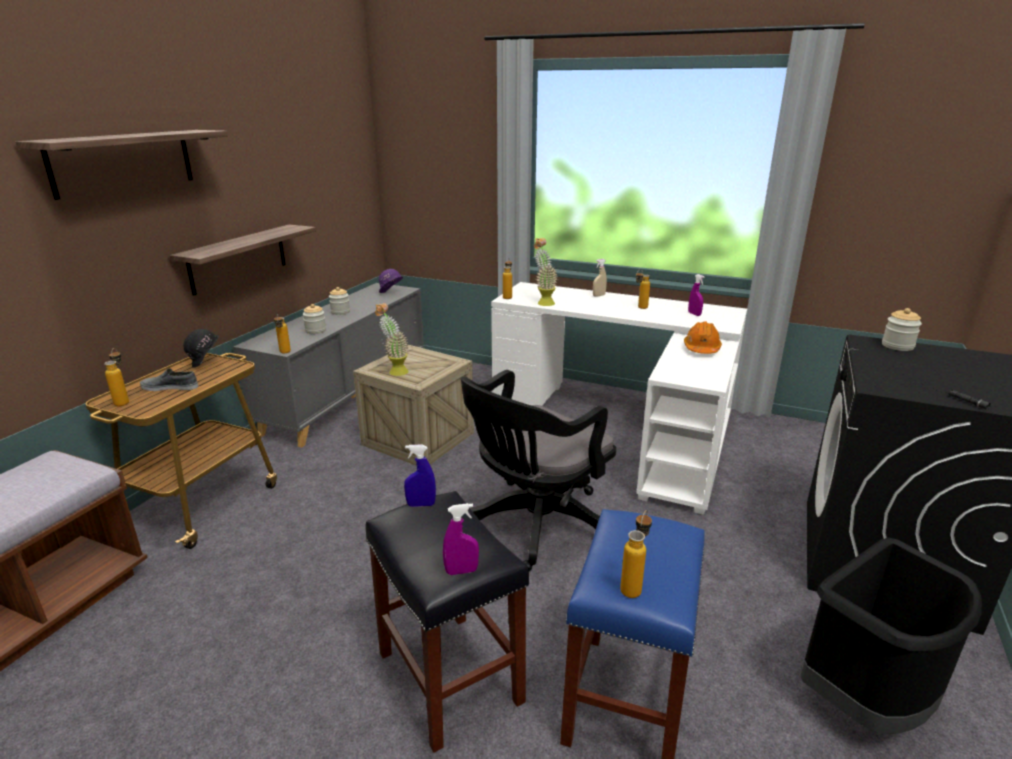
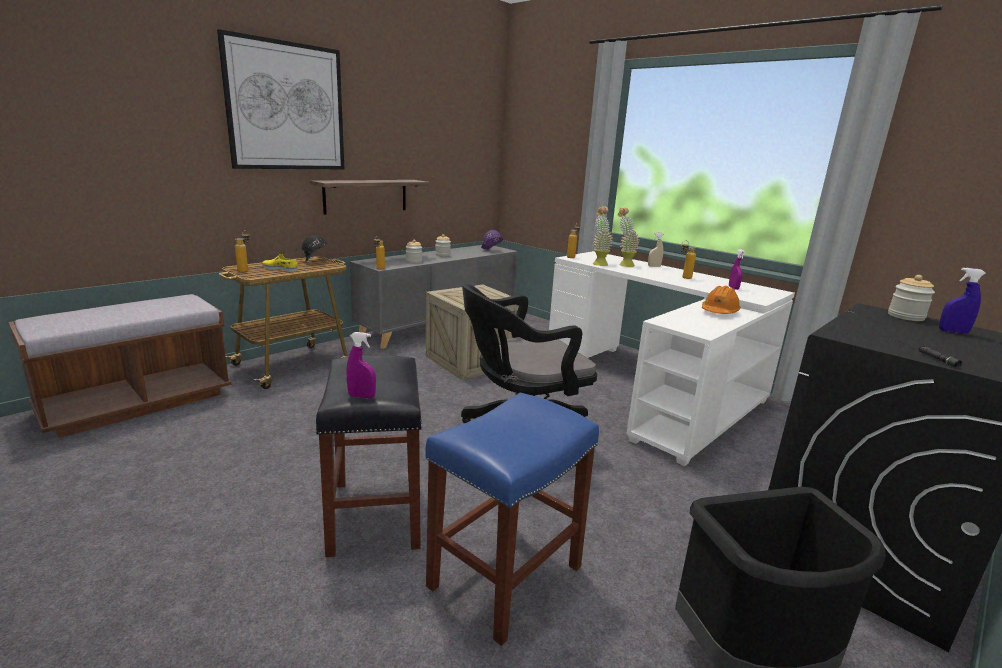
camera: 20 degrees right, 5 degrees down
(123, 162) = (286, 107): shelf -> picture
(170, 387) = (280, 269): grey shoe -> yellow shoe
(394, 371) = (456, 296): potted plant -> potted plant (623, 264)
(421, 505) = (376, 357): blue spray bottle -> blue spray bottle (952, 332)
(633, 586) = (487, 437): bottle -> none

